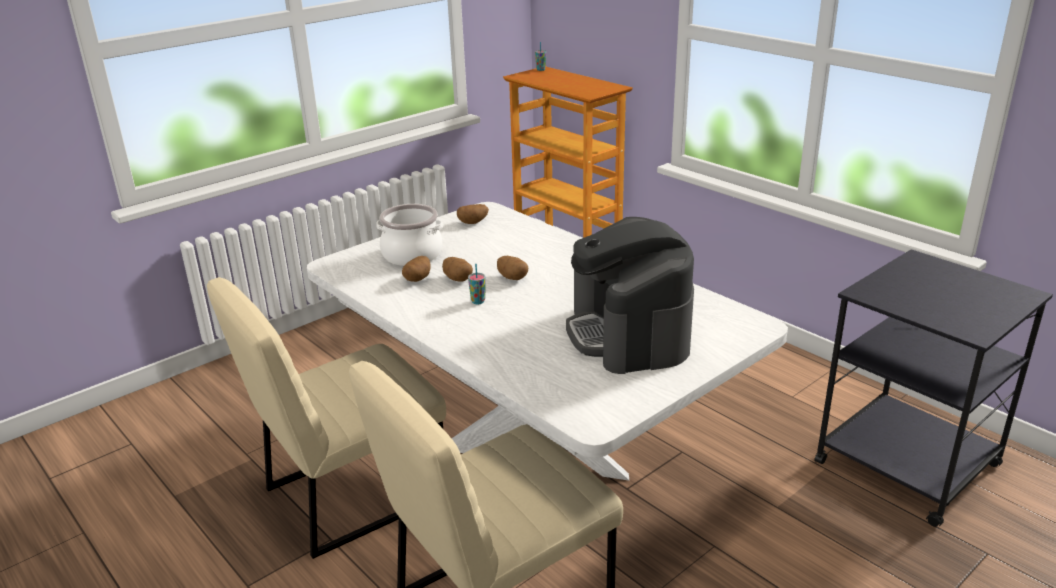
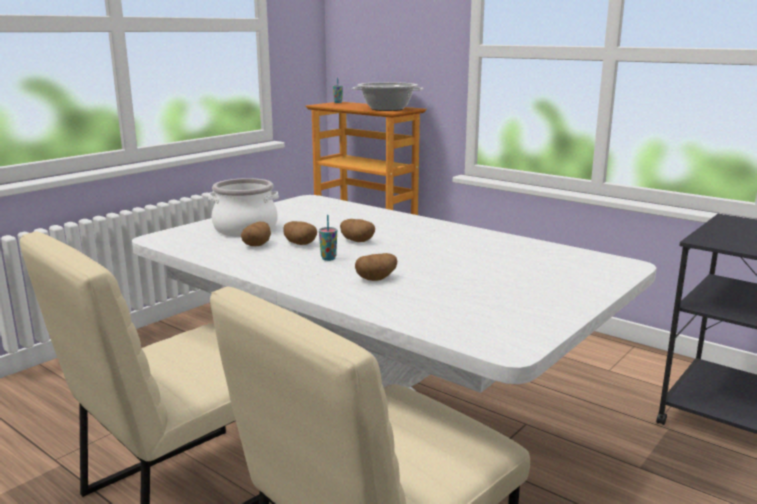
camera: 10 degrees left, 10 degrees down
(473, 222) = (300, 207): potato -> potato (376, 279)
(588, 88) = (387, 109): none -> cooking pot
(629, 334) = (501, 275): coffee machine -> none

